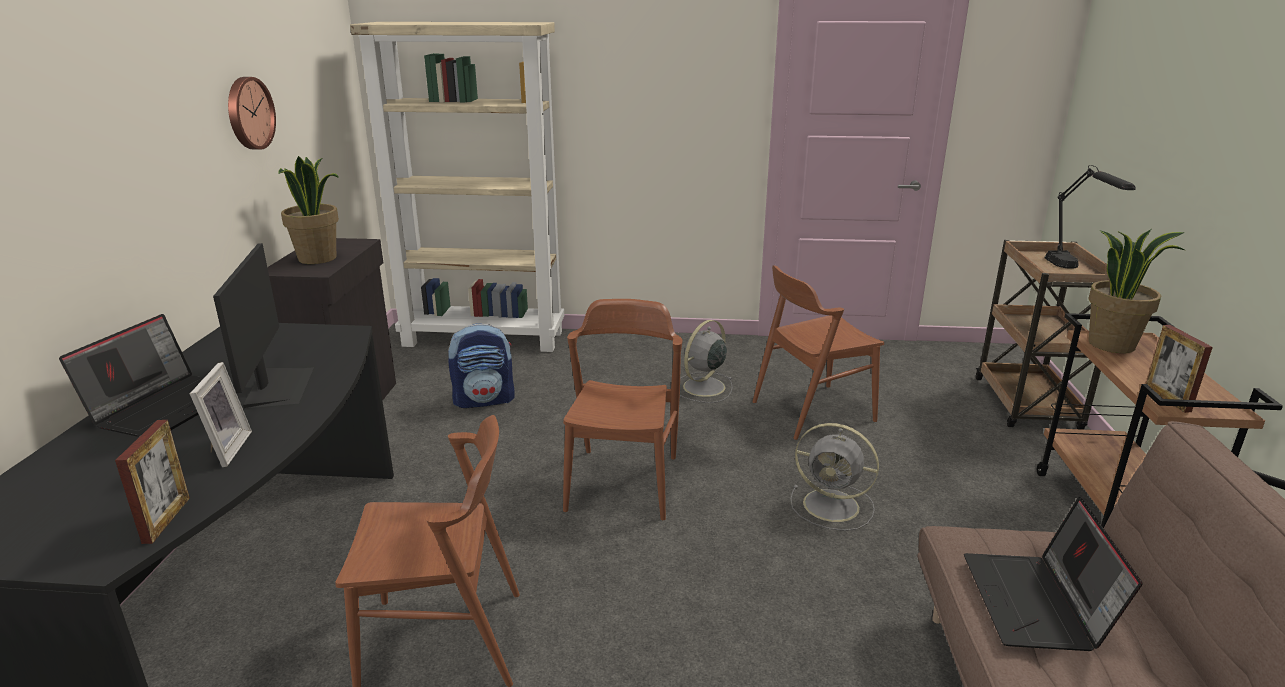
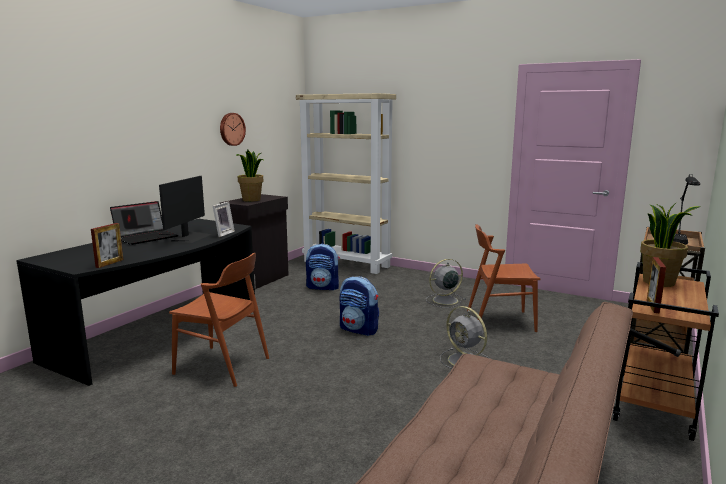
camera: 25 degrees right, 10 degrees down
(224, 449) = (150, 250): picture frame -> picture frame (222, 234)
(623, 482) = (359, 329): brown chair -> backpack
(1037, 604) = (482, 388): laptop -> none

